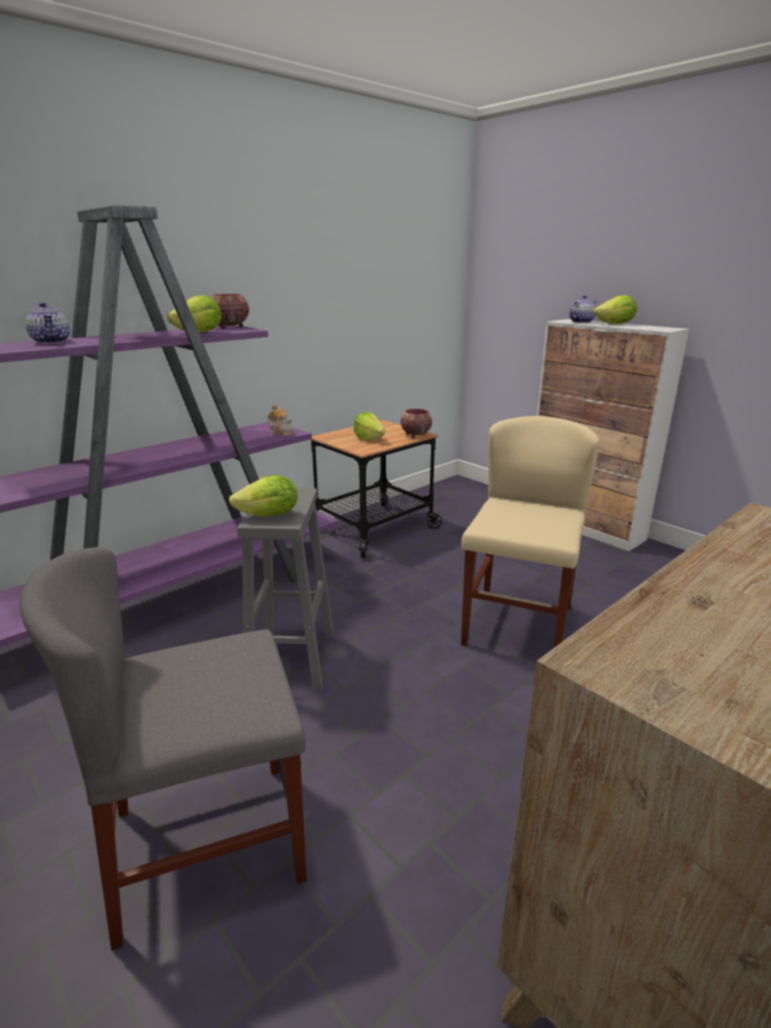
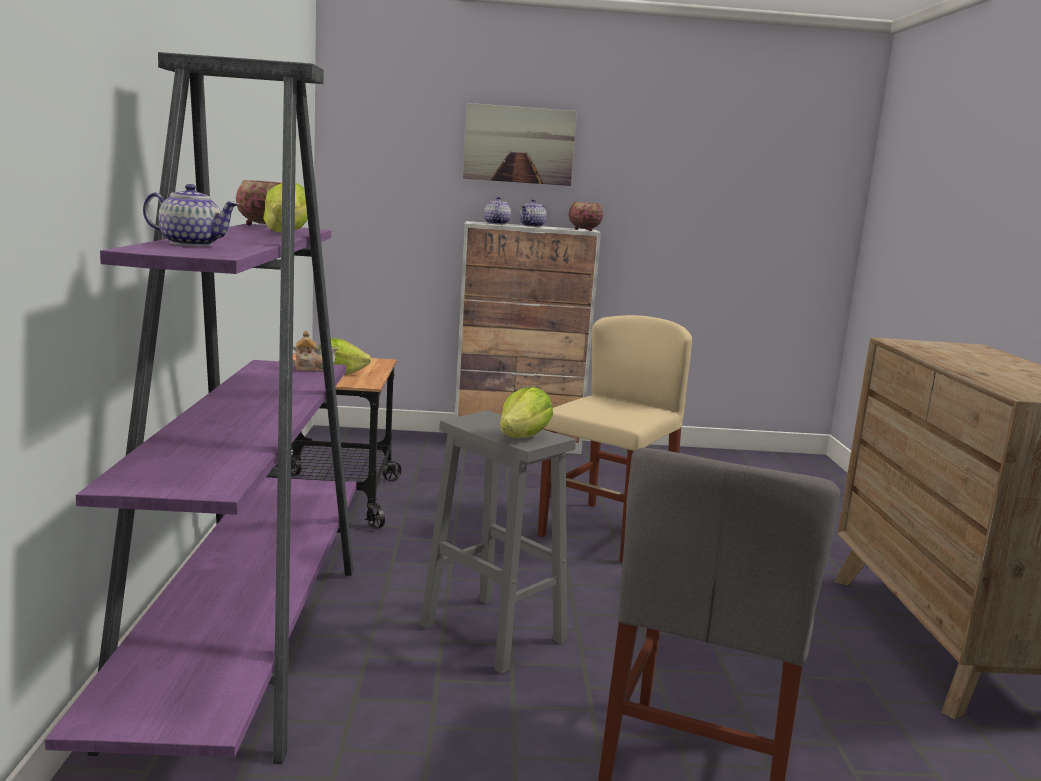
camera: 50 degrees left, 10 degrees down
(415, 435) = (375, 362): bowl -> bowl (583, 230)
(517, 625) = (606, 531): beige chair -> beige chair turned 60 degrees clockwise
(615, 324) = (532, 226): lettuce -> teapot
(623, 241) = (519, 145): none -> picture

